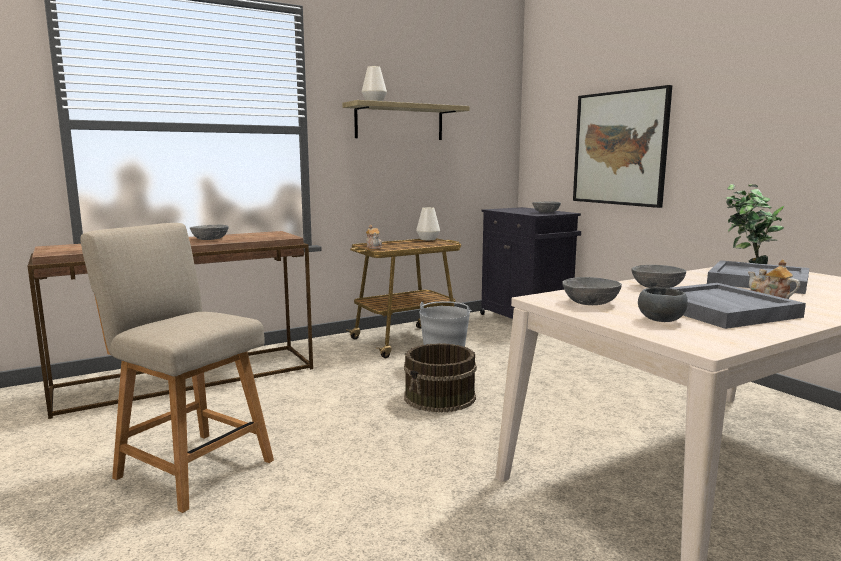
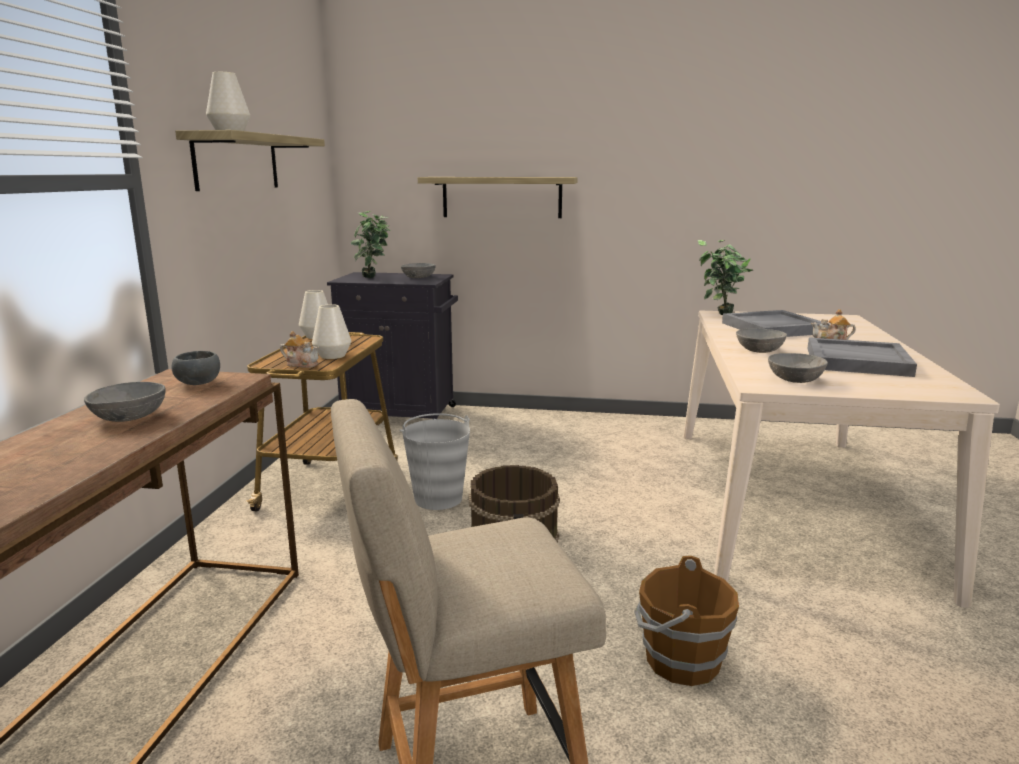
camera: 50 degrees left, 5 degrees up
(376, 490) = (680, 661): none -> brown bucket
(403, 247) = (332, 356): none -> white vase
(516, 210) = (373, 278): none -> potted plant
(619, 148) = (502, 197): picture -> shelf
(661, 321) = (878, 382): grey bowl -> grey bowl (199, 383)

